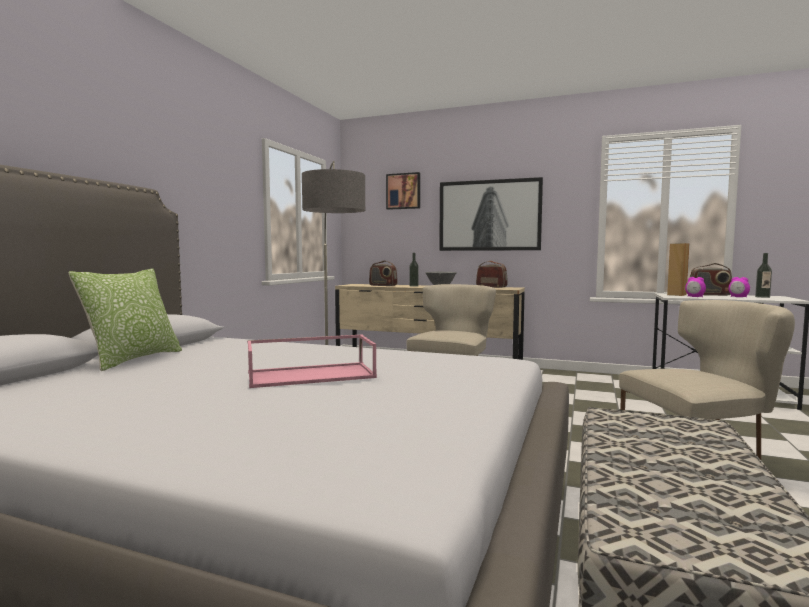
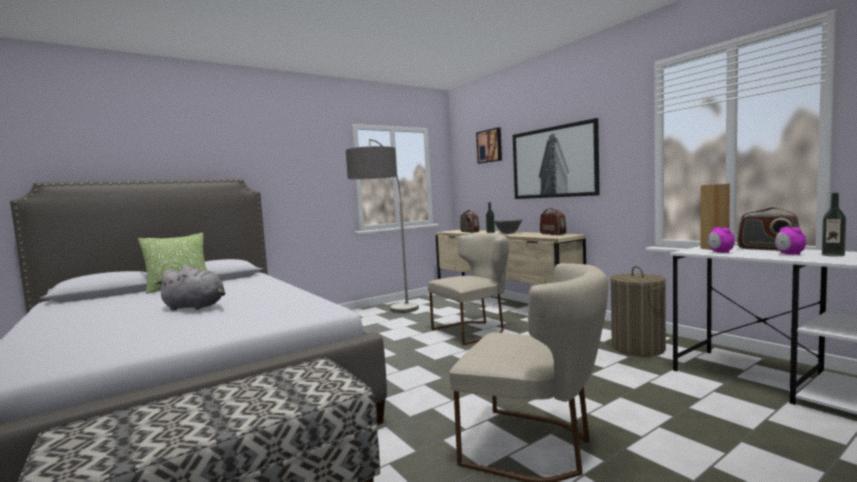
camera: 35 degrees right, 0 degrees up
(312, 375) = (196, 307): pink tray -> grey plush toy
(607, 385) = (638, 348): none -> laundry basket

